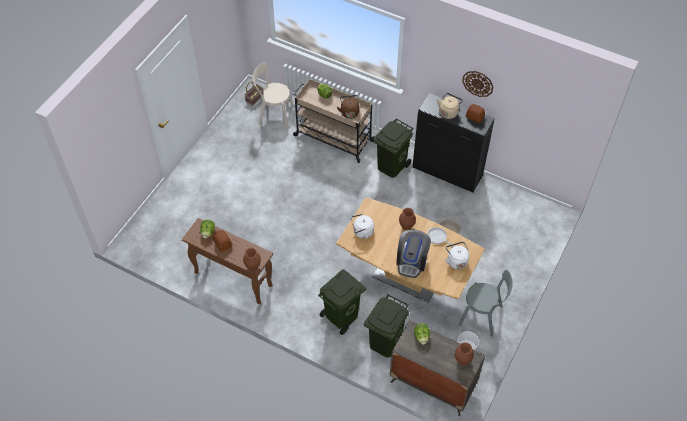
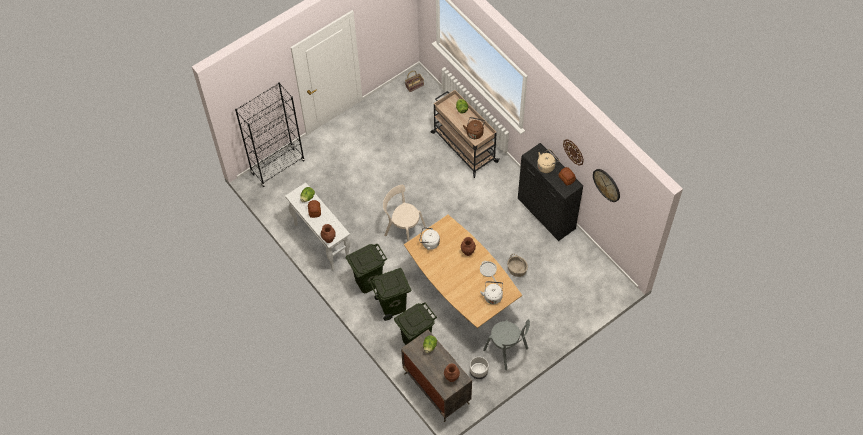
camera: 25 degrees right, 5 degrees up
(149, 221) = (278, 167): none -> black bookcase
(232, 279) = (321, 241): brown console table -> white console table
(273, 114) = (423, 106): beige chair -> beige chair (403, 229)
(391, 166) = (500, 191): green trash can -> green trash can (368, 281)
(412, 261) = (456, 282): coffee machine -> none
(528, 102) = (607, 185): none -> wall clock

